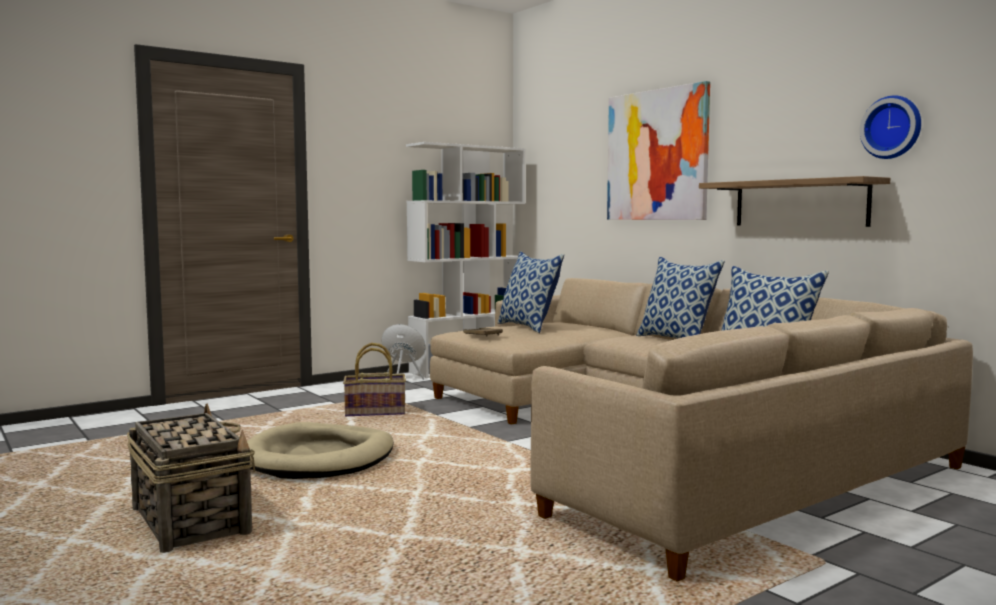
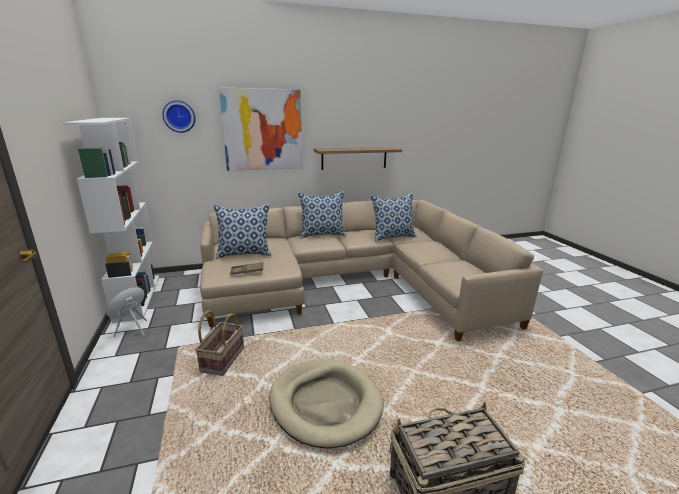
camera: 70 degrees left, 15 degrees up
(892, 127) = (394, 125): wall clock -> wall clock (179, 116)

